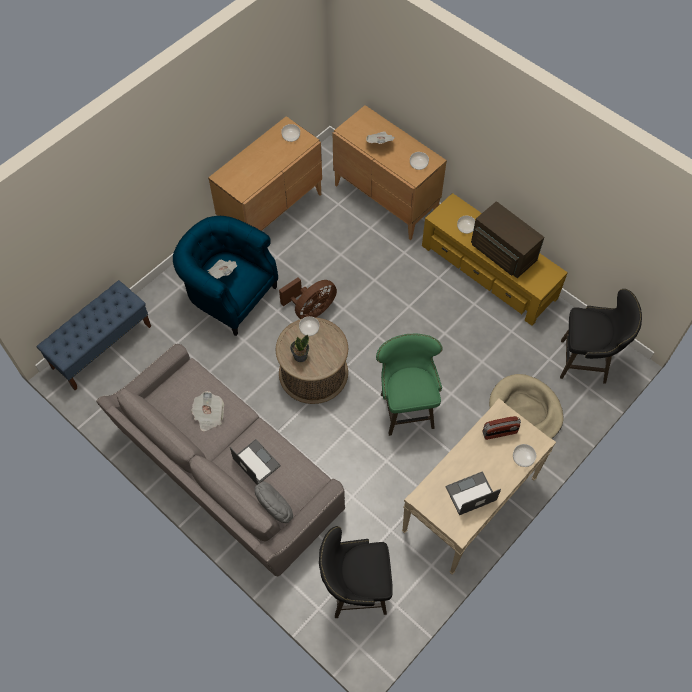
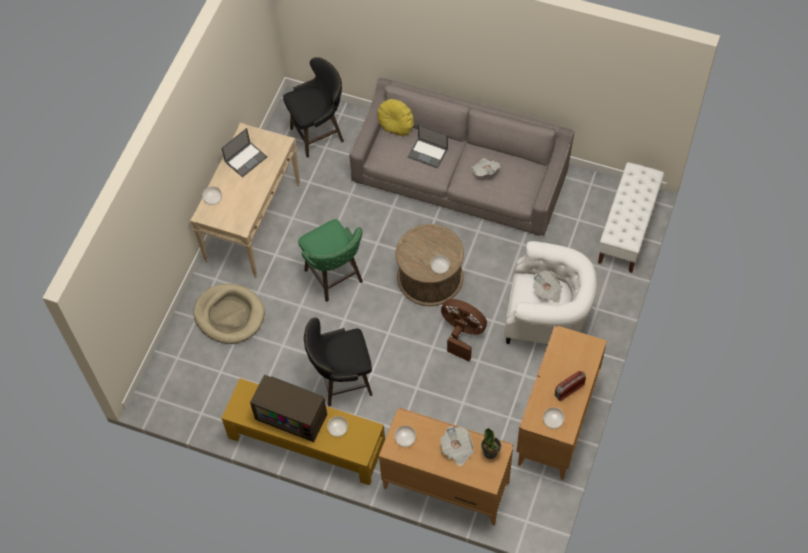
camera: 160 degrees right, 0 degrees up
(102, 346) = (627, 229): blue bench -> white bench
(228, 294) = (546, 318): blue armchair -> white armchair
(275, 510) = (396, 128): grey pillow -> yellow pillow
(300, 356) = (436, 242): potted plant -> potted plant (490, 452)
(311, 309) = (462, 334): brown fan -> brown fan turned 90 degrees clockwise
(499, 433) = (237, 210): radio -> radio (569, 390)
(586, 362) = (185, 382): black stool -> black stool (342, 382)

